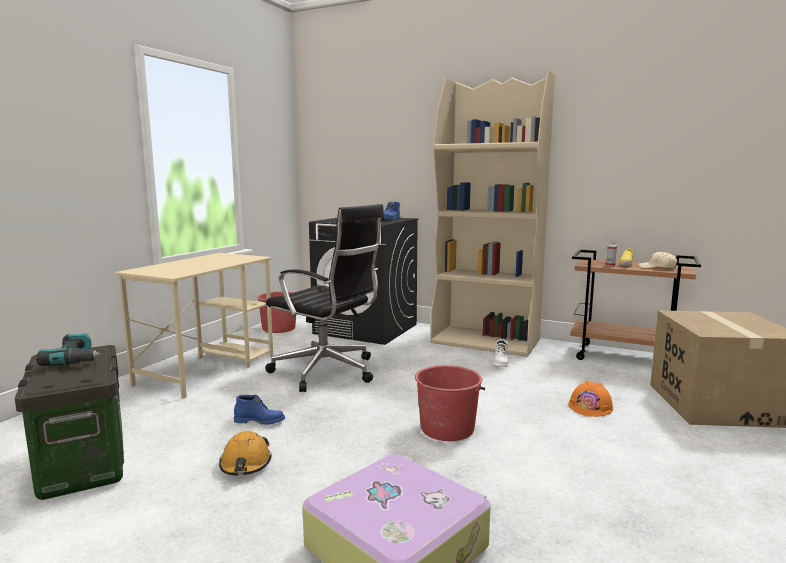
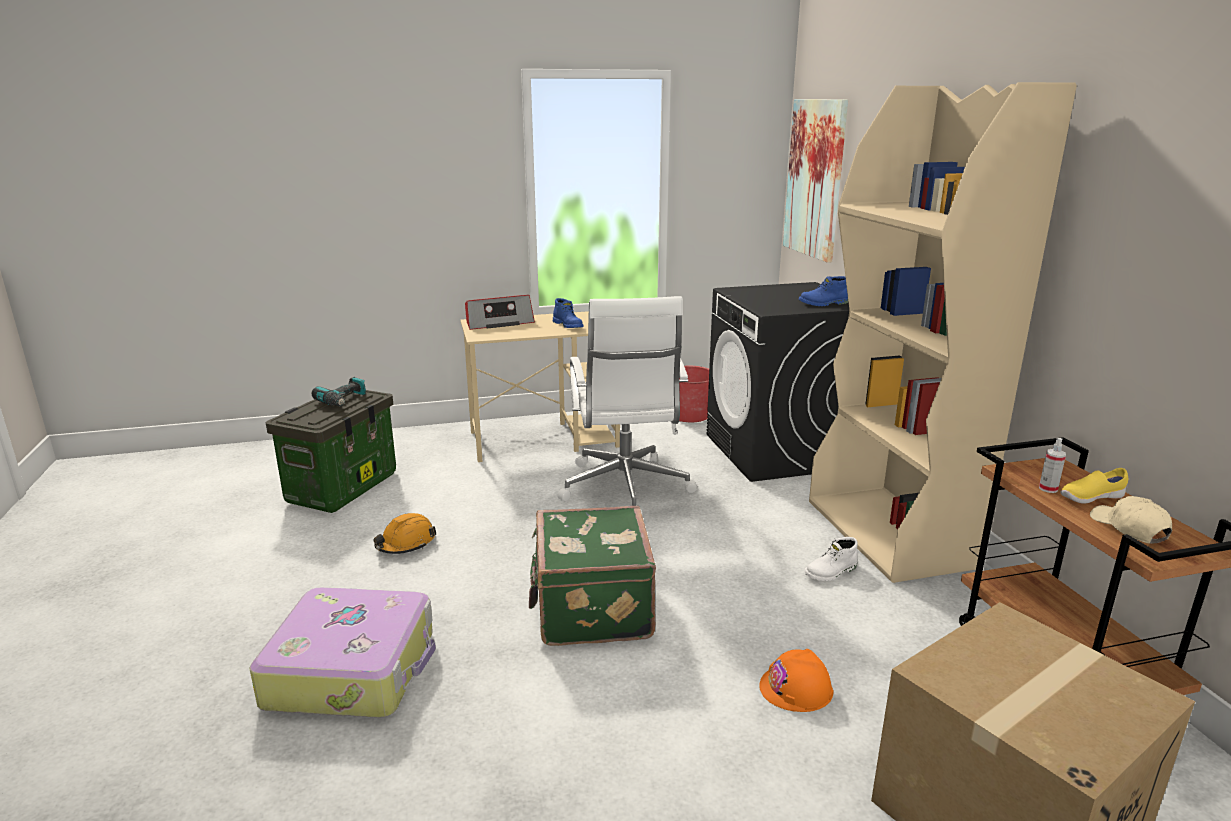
camera: 50 degrees right, 10 degrees up
(160, 268) = (498, 322): none -> radio
(260, 421) = (481, 512): blue boot -> blue boot (568, 325)
(327, 372) = (625, 489): black office chair -> white office chair
(331, 150) = (815, 179): none -> picture
(447, 428) = (590, 608): red bucket -> green suitcase

